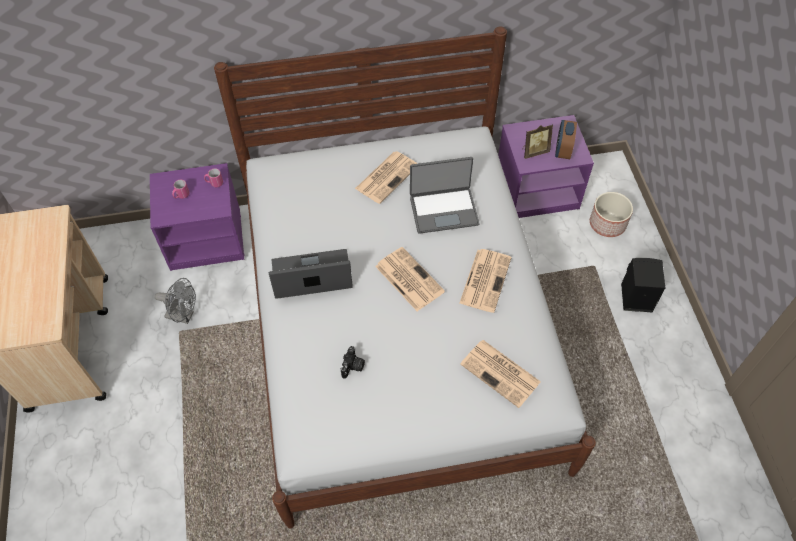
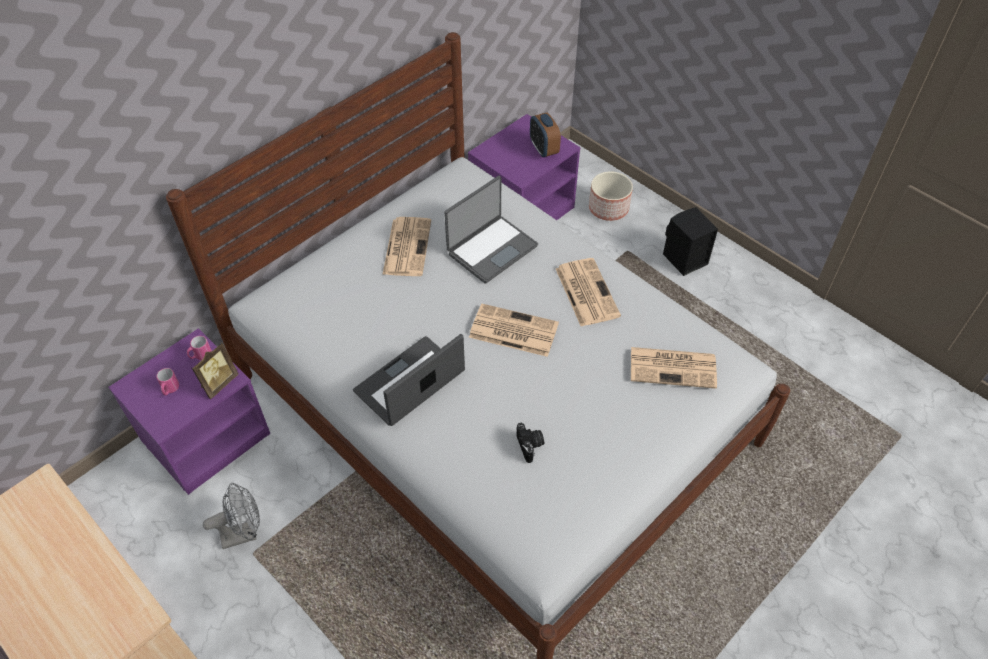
camera: 35 degrees left, 5 degrees down
(534, 151) = (518, 162): picture frame -> picture frame (218, 383)

